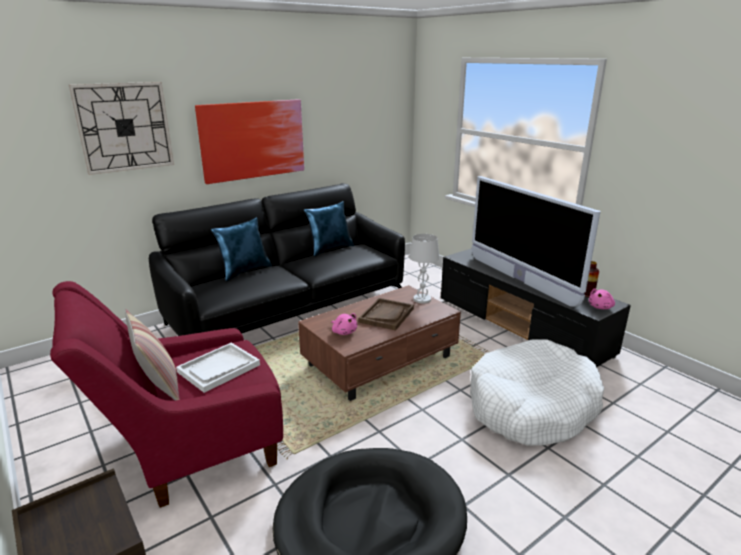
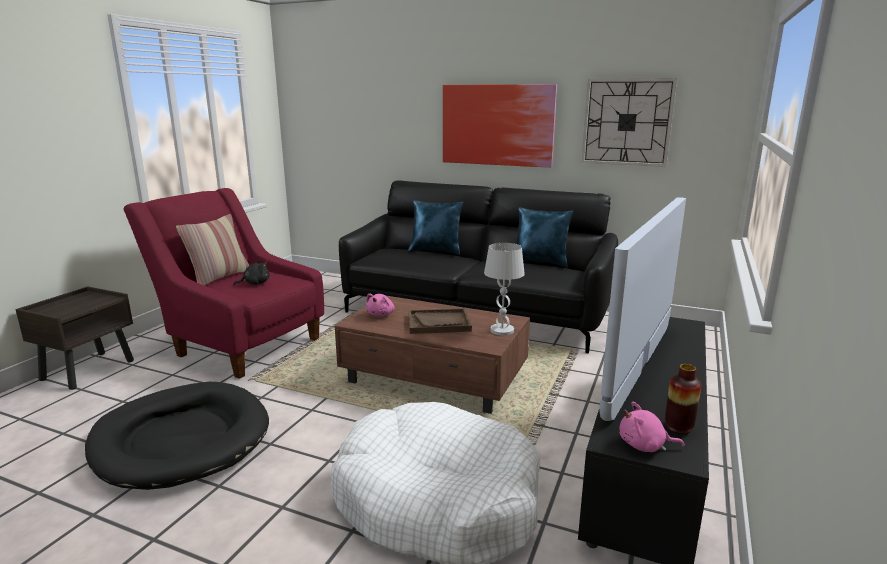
camera: 60 degrees right, 5 degrees down
(124, 127) = (387, 100): wall clock -> wall clock (627, 122)
(218, 368) = (255, 284): white tray -> black plush toy

